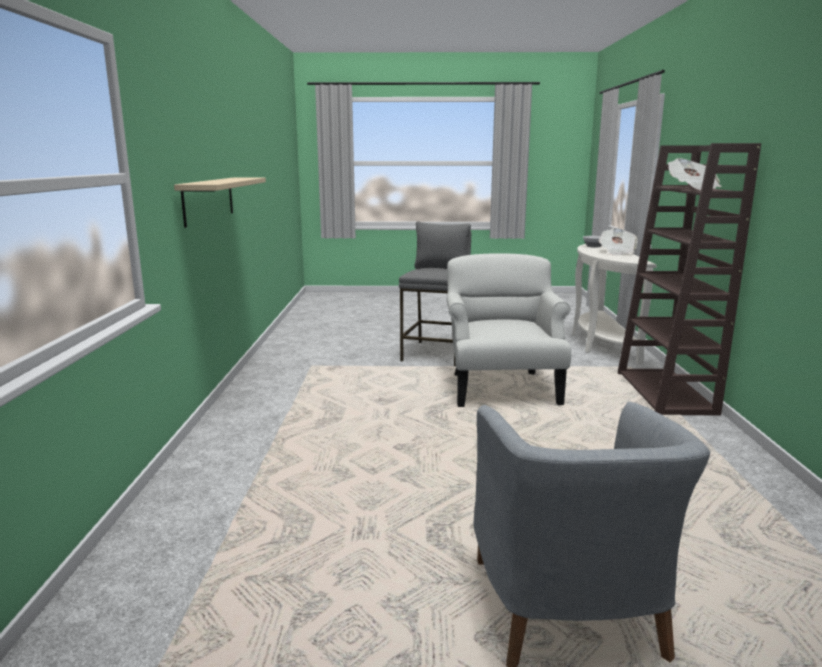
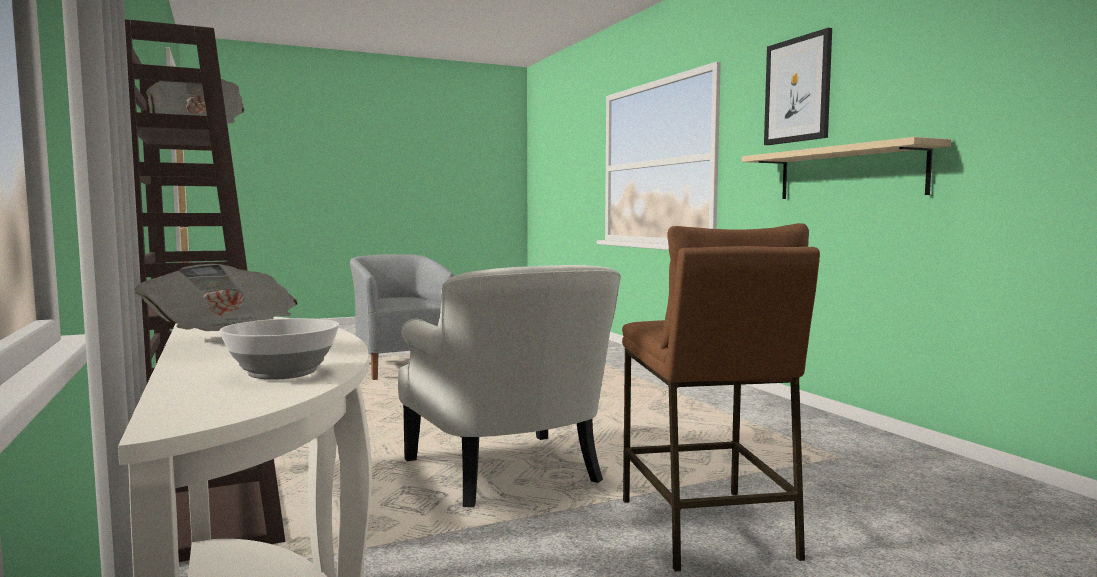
camera: 155 degrees right, 10 degrees down
(179, 116) = (798, 90): none -> picture
(436, 353) = (706, 528): grey stool -> brown stool

